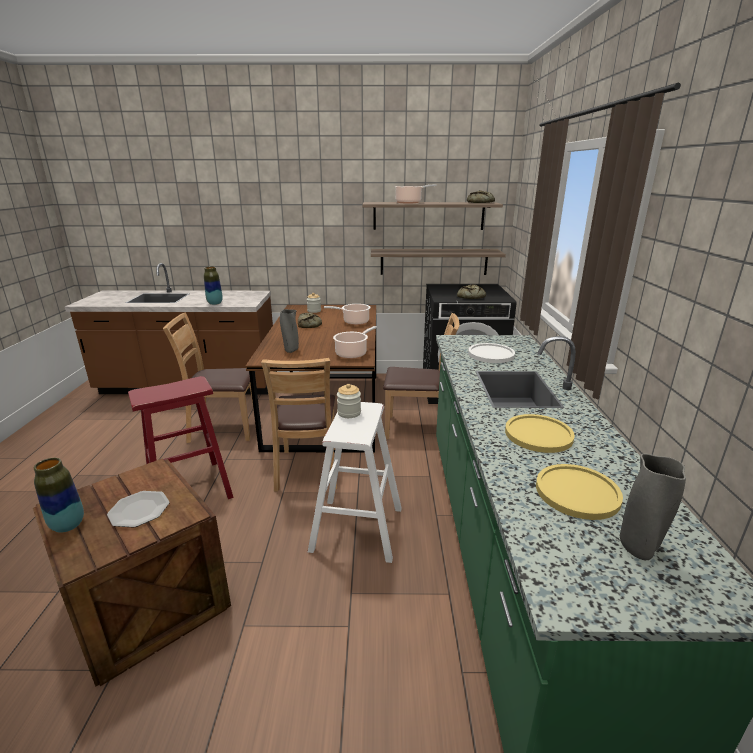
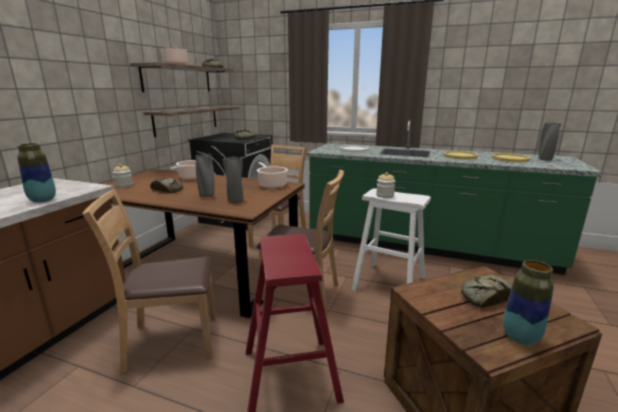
camera: 70 degrees left, 5 degrees down
(139, 510) = (485, 297): plate -> bread
(223, 429) = (171, 341): brown chair -> brown chair turned 60 degrees clockwise
(300, 339) = (207, 196): none -> grey vase

